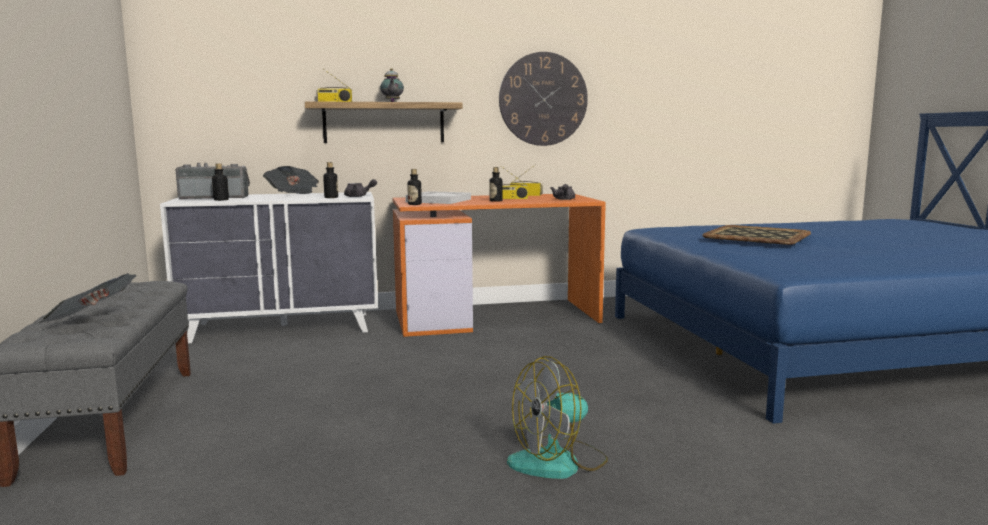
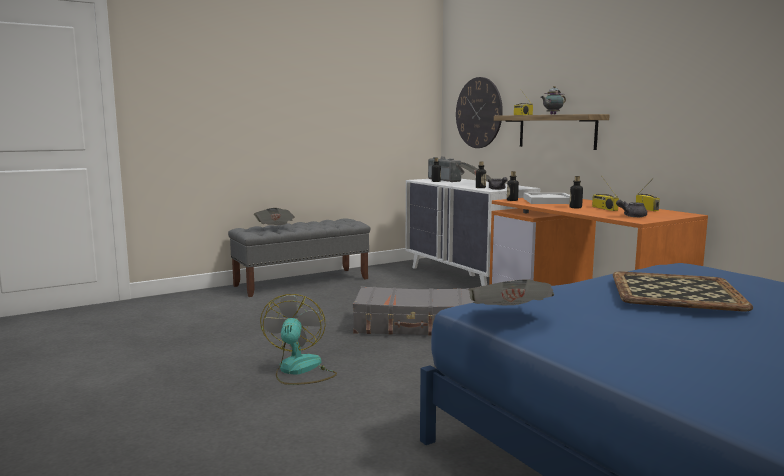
camera: 70 degrees right, 0 degrees up
(443, 378) = (414, 325): none -> grey suitcase
(543, 99) = (689, 108): wall clock -> wall clock (478, 113)
(558, 462) = (299, 370): fan -> fan turned 45 degrees clockwise
(827, 268) = (509, 317): none -> newspaper

